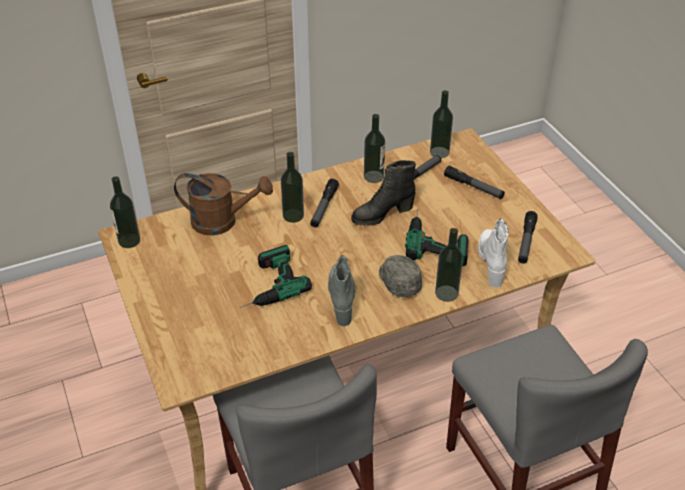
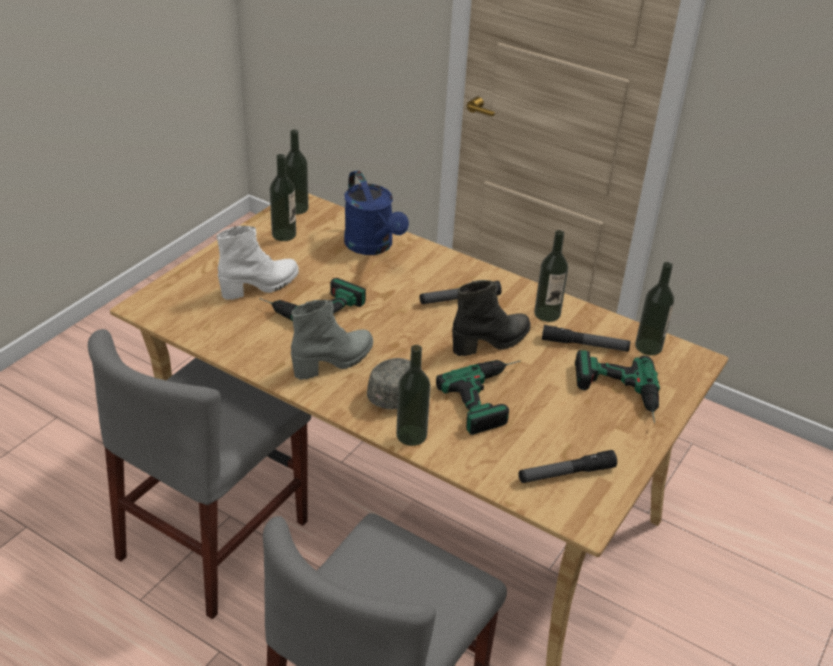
camera: 55 degrees right, 5 degrees down
(222, 221) = (373, 246): brown watering can -> blue watering can
(293, 215) = (426, 284): bottle -> bottle (284, 234)
(382, 214) = (491, 342): black boot -> black boot turned 120 degrees clockwise
(473, 187) = (617, 395): flashlight -> power drill
(492, 262) = (498, 455): white boot -> white boot (260, 286)

